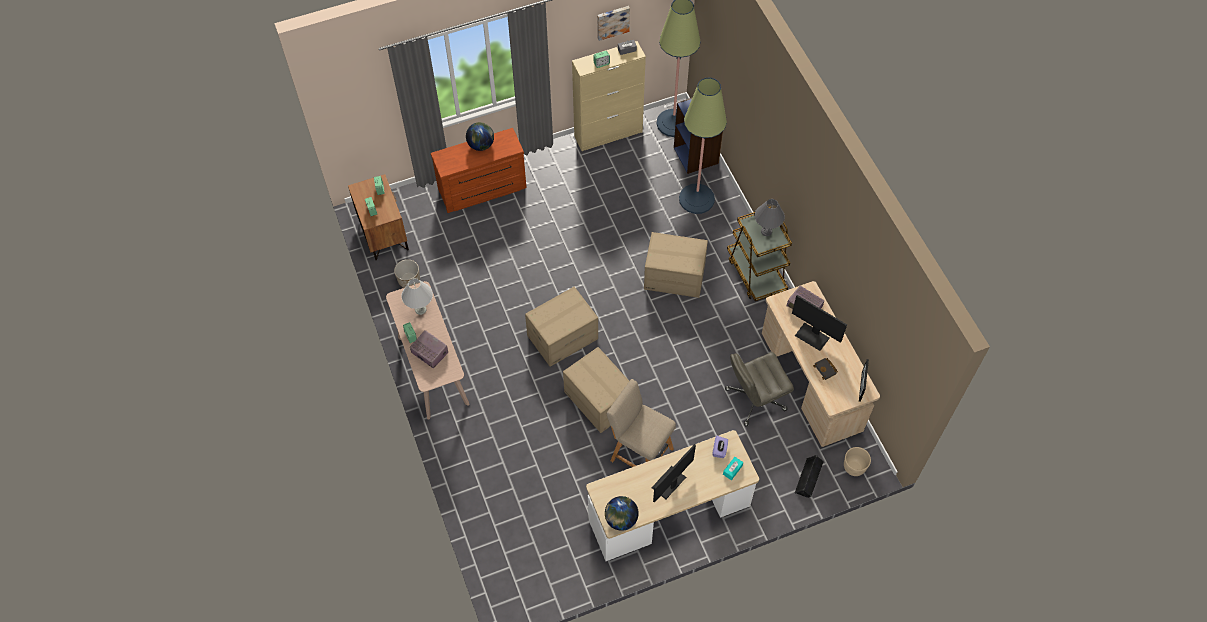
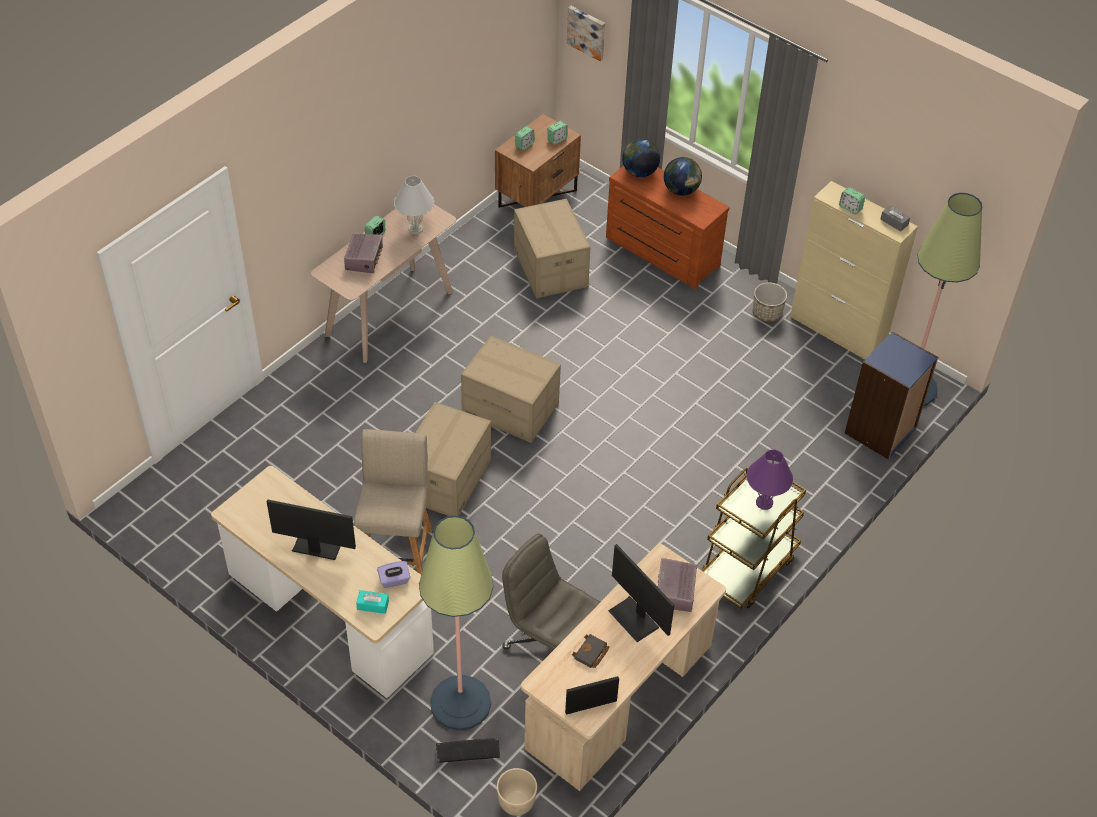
camera: 60 degrees right, 10 degrees down
(409, 280) = (492, 244): planter -> planter (767, 313)
(612, 22) = (898, 170): picture -> picture (587, 32)
(621, 519) = (240, 517): globe -> globe (639, 172)
(674, 276) = (676, 482): cardboard box -> cardboard box (550, 268)
(696, 199) = (812, 458): floor lamp -> floor lamp (460, 703)
(766, 231) = (764, 503): grey table lamp -> purple table lamp
(812, 336) = (634, 618): monitor -> monitor turned 45 degrees counterclockwise

